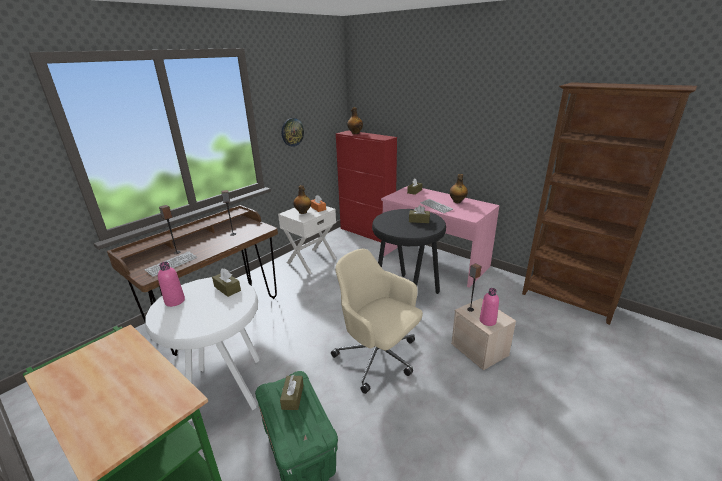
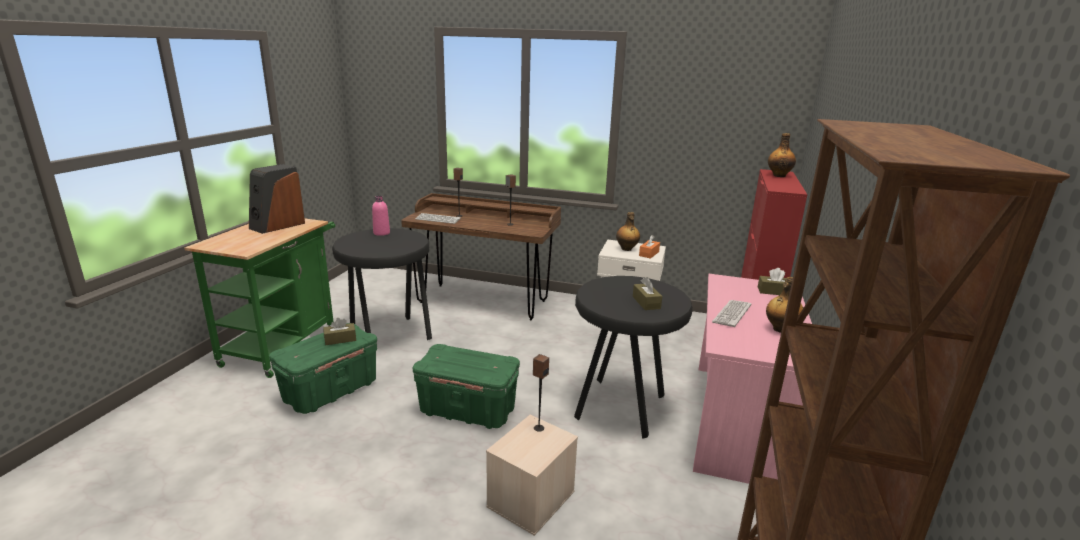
camera: 65 degrees right, 5 degrees down
(94, 370) = (277, 225): none -> speaker
(225, 390) = (388, 336): white stool -> black stool
(227, 288) = (407, 243): brown tissue box -> none
(292, 132) = (676, 147): wall clock -> none
(378, 358) = (468, 410): beige office chair -> green storage box
(487, 321) = (518, 446): pink bottle -> none

